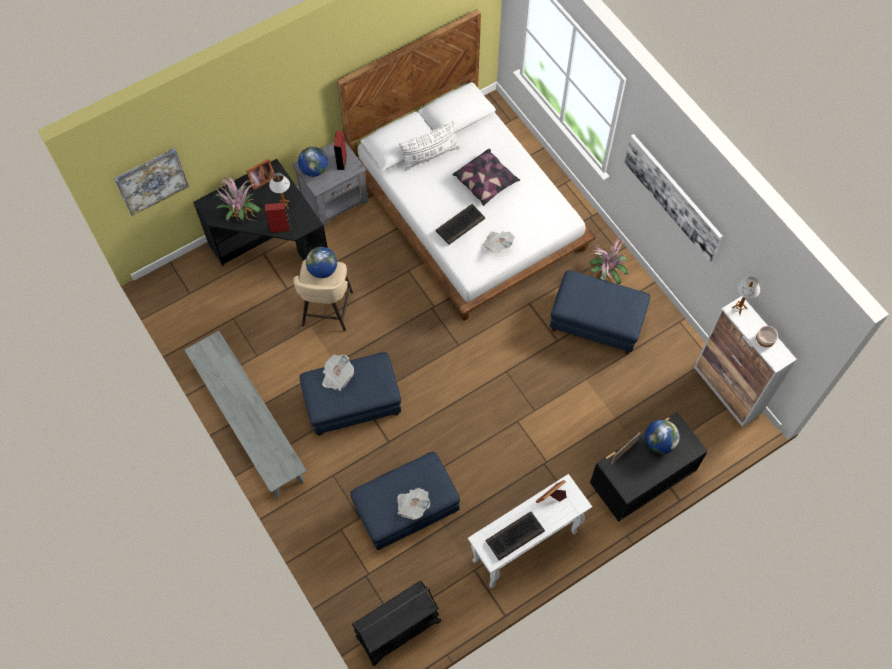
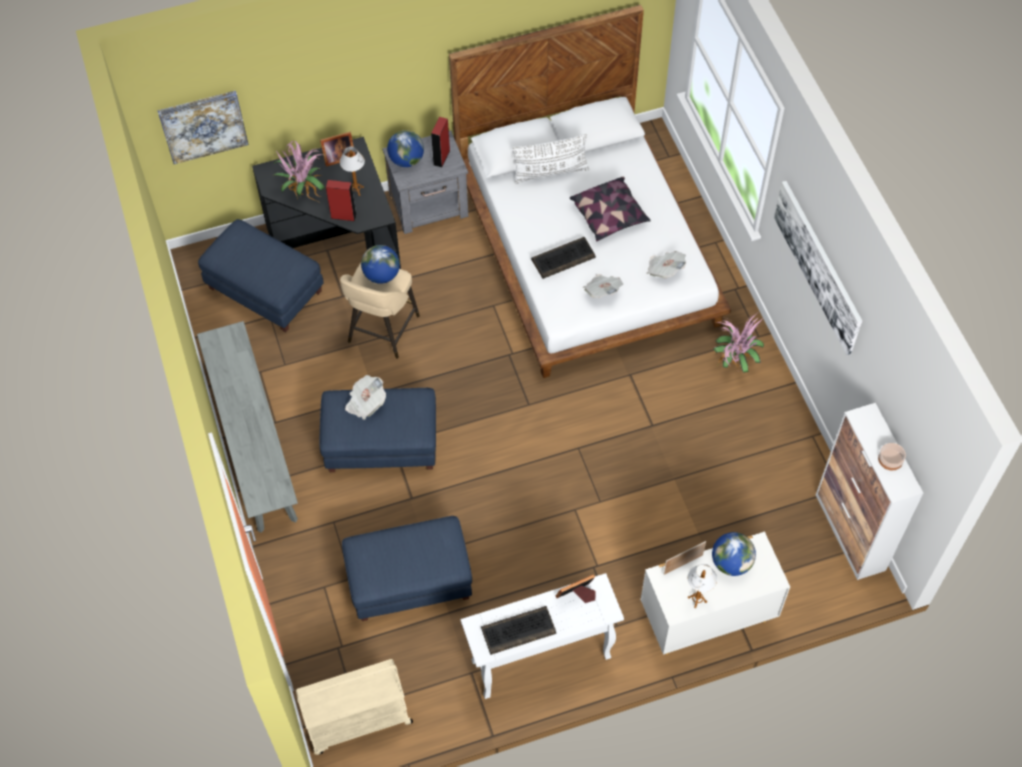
camera: 15 degrees right, 5 degrees down
(398, 630) = (357, 721): black cart -> beige cart
(412, 505) = (411, 572): newspaper -> newspaper (664, 270)
(595, 321) = (706, 413): blue ottoman -> blue ottoman (264, 289)
(639, 483) = (706, 618): black dresser -> white dresser
(739, 308) = (867, 416): table lamp -> table lamp (697, 599)

